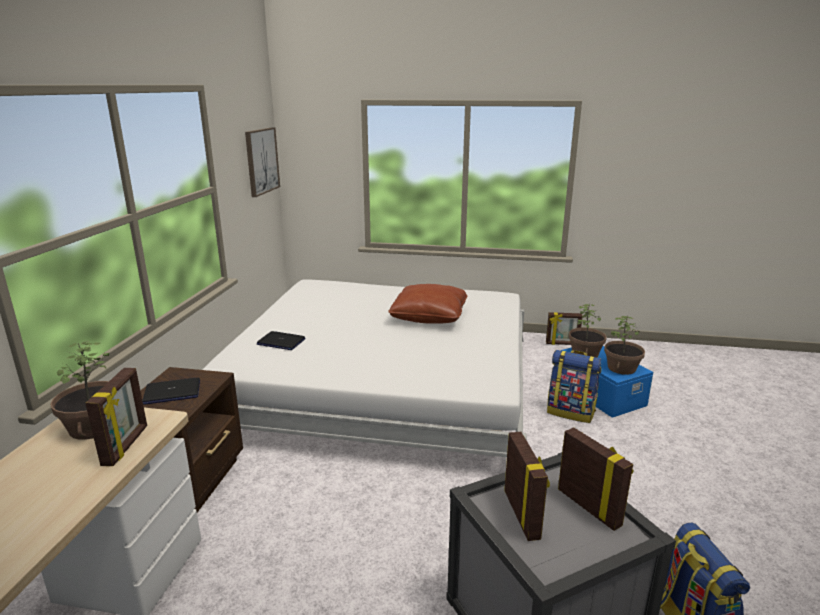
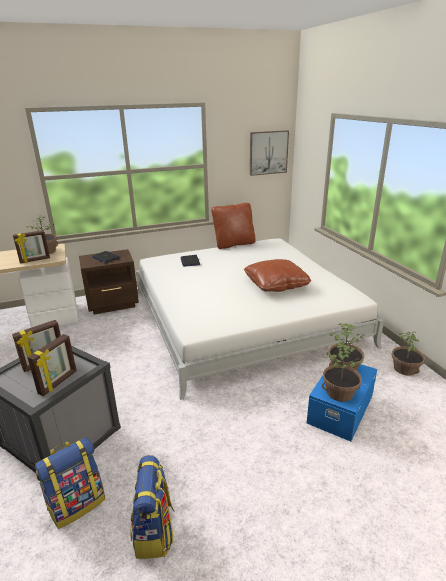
camera: 60 degrees right, 5 degrees up
(276, 303) = (234, 244): none -> brown pillow
(562, 344) = (405, 369): picture frame -> potted plant
(571, 412) = (291, 399): backpack -> backpack (154, 532)

